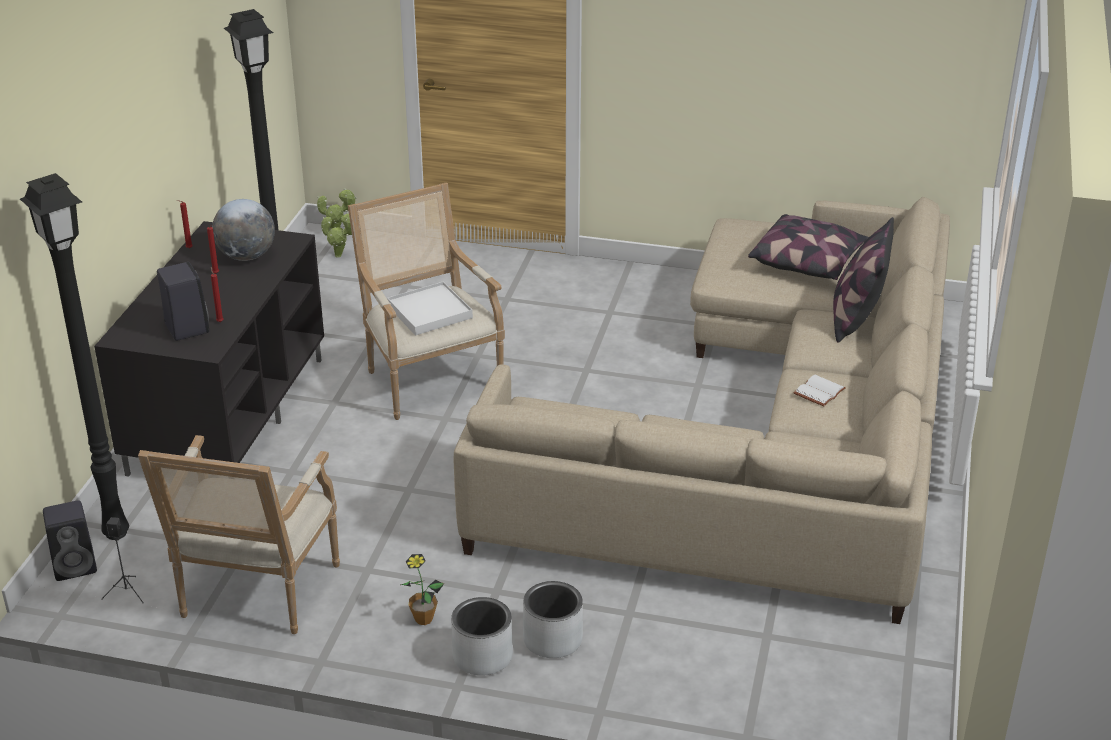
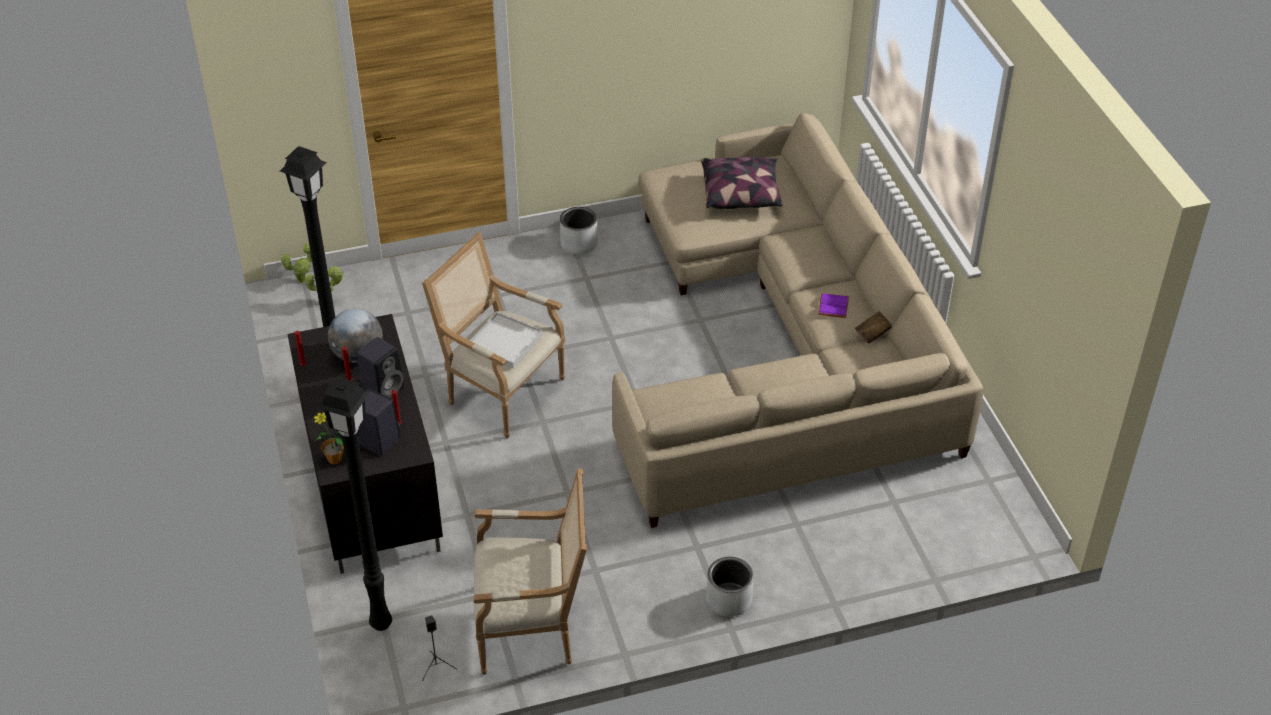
camera: 30 degrees left, 10 degrees up
(76, 565) = (376, 663): black speaker -> black speaker (383, 388)
(254, 596) = (533, 626): armchair -> armchair turned 75 degrees counterclockwise
(423, 619) = (666, 590): potted plant -> potted plant (334, 459)
(553, 639) = (764, 566): grey planter -> grey planter (579, 243)
(818, 391) = (832, 306): white book -> purple book
(844, 432) = (872, 333): none -> brown book
(856, 318) = (809, 232): pillow -> none

